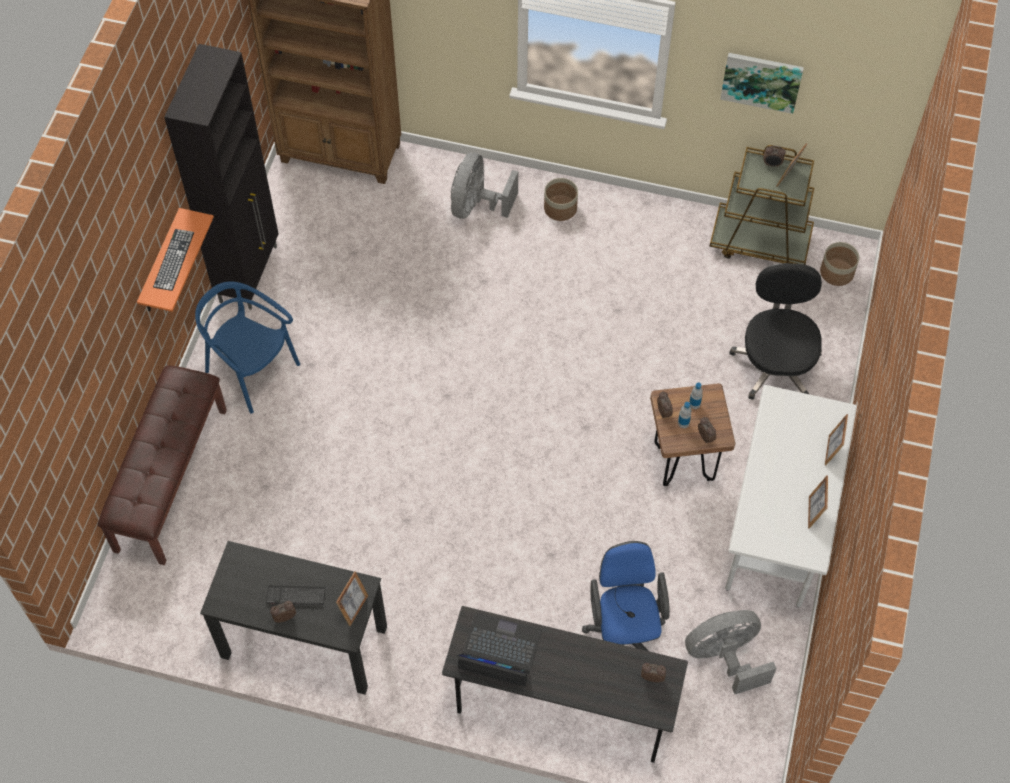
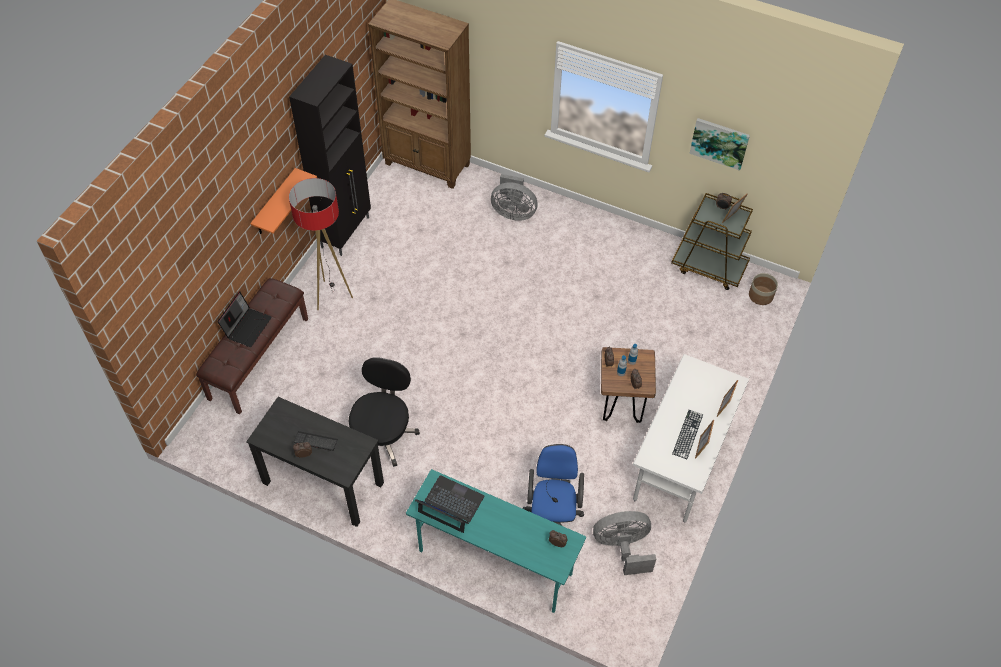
camera: 10 degrees right, 5 degrees down
(153, 443) = (247, 326): none -> laptop
(173, 259) = (282, 200): keyboard -> keyboard (687, 434)
(251, 371) = (331, 296): blue chair -> floor lamp
(354, 608) = (354, 457): picture frame -> none
(477, 206) = (513, 212): grey fan -> grey fan turned 105 degrees counterclockwise
(560, 208) = (571, 223): planter -> none
(561, 710) = (494, 563): grey desk -> turquoise desk
(775, 364) = (703, 350): black office chair -> black office chair (383, 434)

